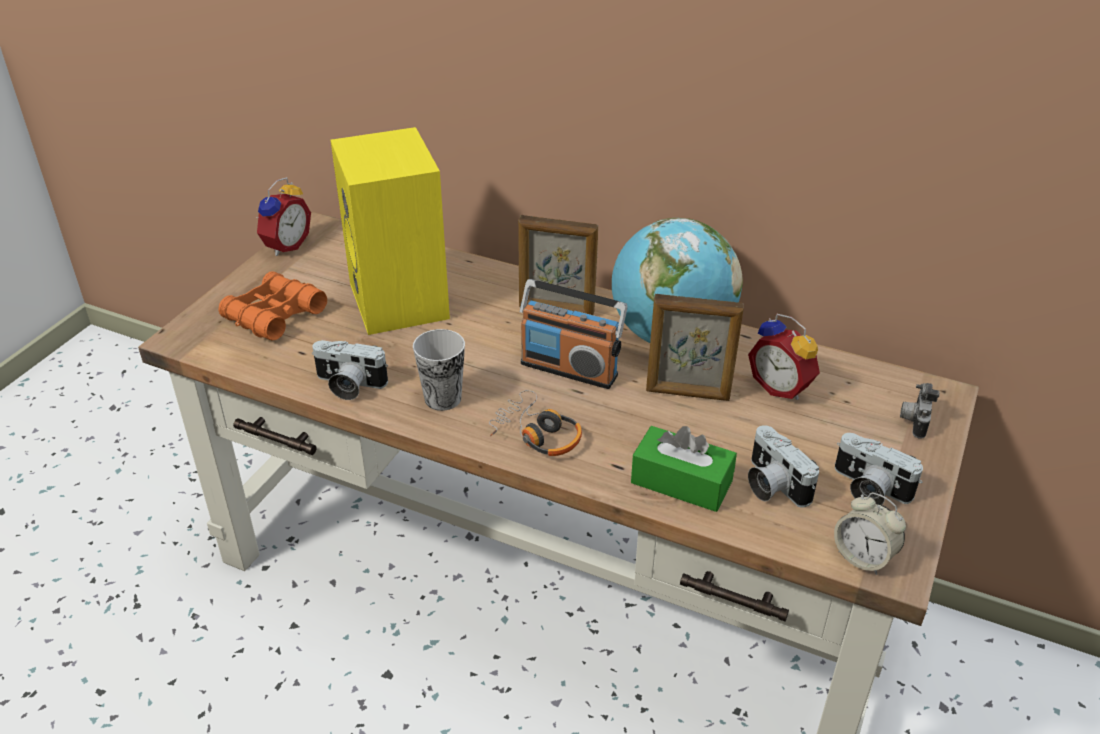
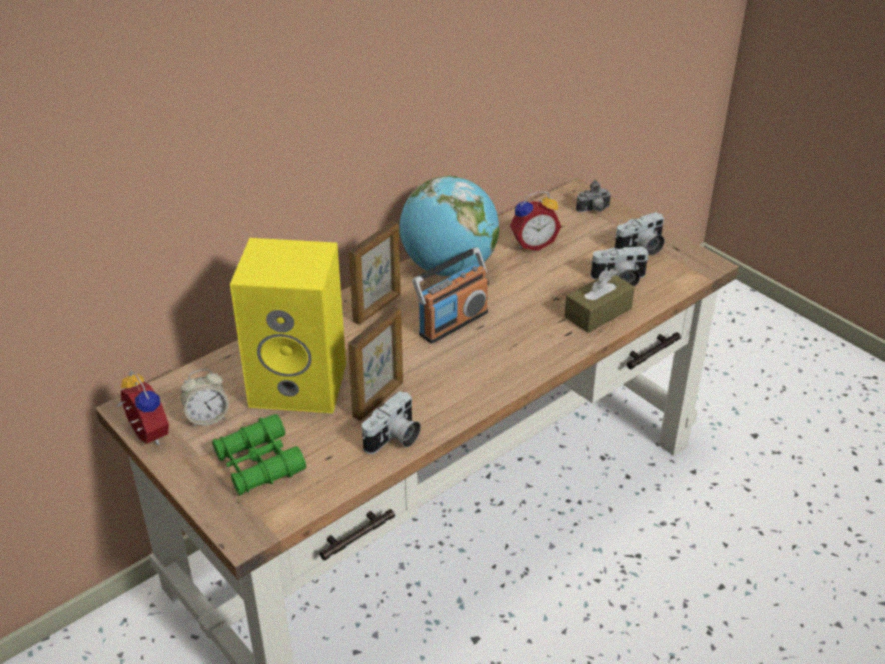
camera: 65 degrees left, 0 degrees up
(274, 315) = (259, 464): orange binoculars -> green binoculars
(443, 398) = (445, 392): cup -> none
(537, 434) = (515, 358): headphones -> none
(681, 482) = (598, 312): green tissue box -> brown tissue box
(688, 394) = (515, 281): picture frame -> picture frame (379, 400)
(863, 557) = (693, 271): alarm clock -> alarm clock (207, 417)
(913, 421) = (594, 210): camera -> camera turned 60 degrees counterclockwise

